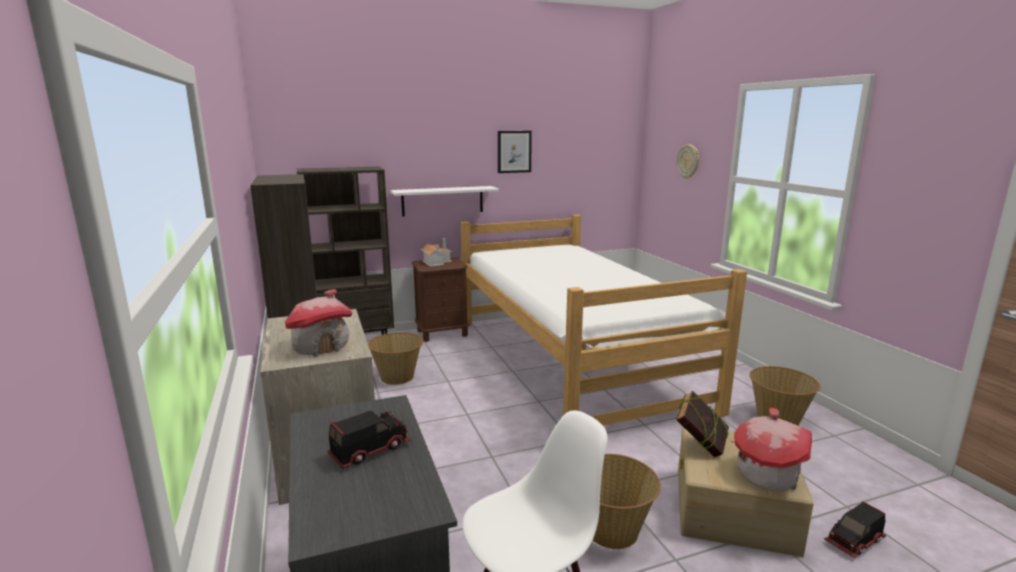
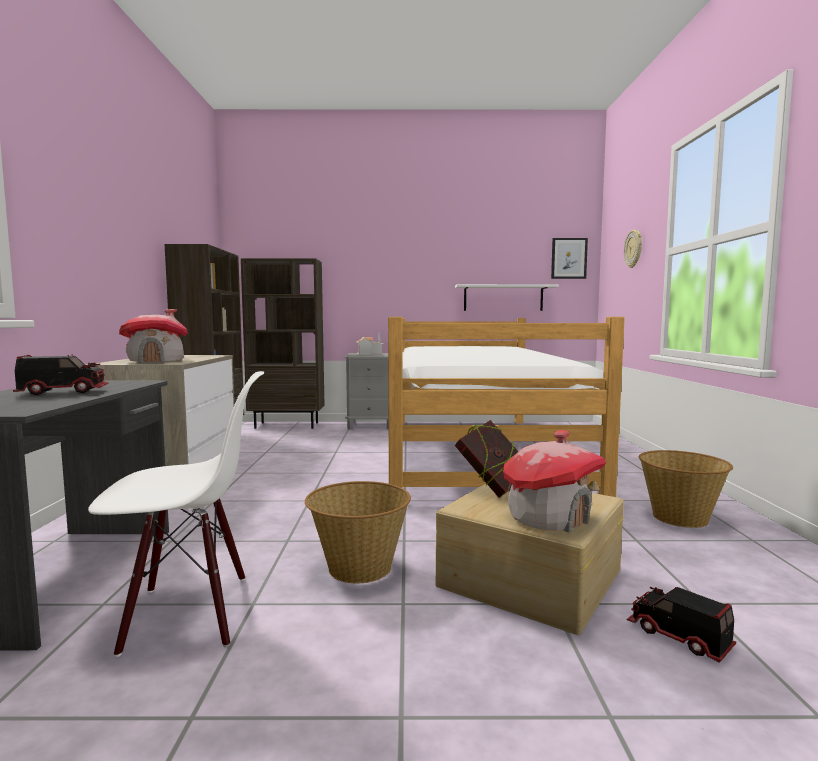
camera: 20 degrees right, 10 degrees down
(397, 377) = (295, 446): basket -> none
(442, 201) = (381, 297): white shelf -> white shelf (503, 298)
(442, 333) = (371, 425): brown nightstand -> grey nightstand
(514, 151) = (454, 252): picture -> picture (569, 258)
(855, 541) = (678, 637): toy truck -> toy truck turned 60 degrees clockwise

